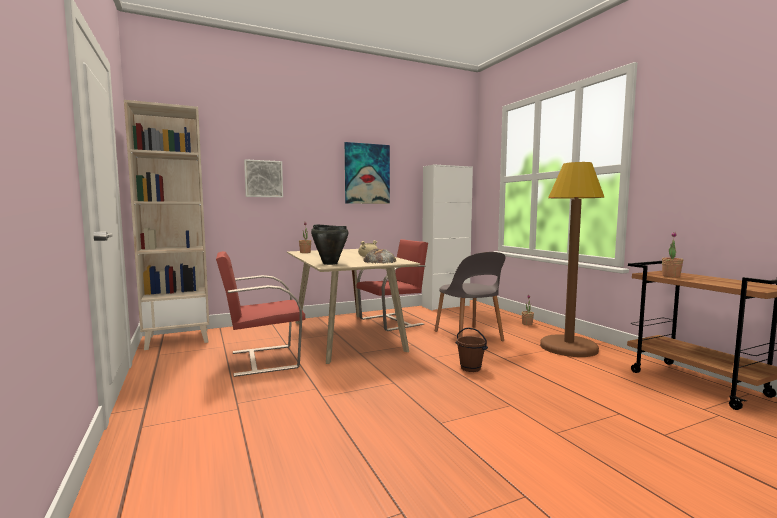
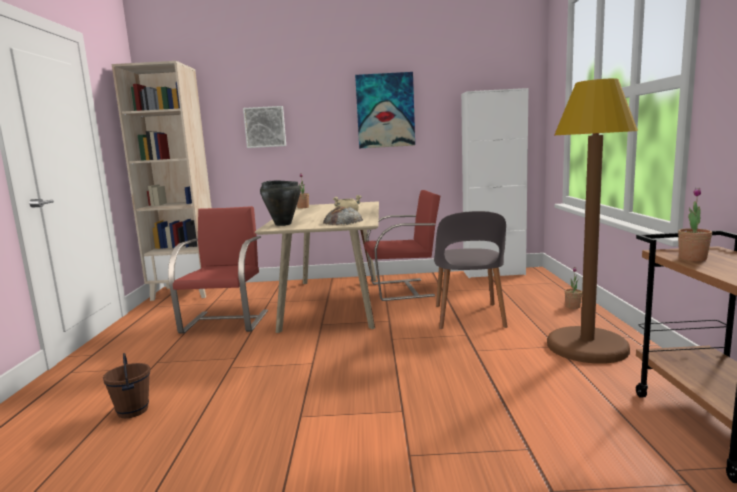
camera: 25 degrees right, 5 degrees up
(262, 360) = (226, 321): red chair -> red chair turned 90 degrees clockwise
(471, 368) = (417, 358): brown bucket -> brown bucket (133, 411)

